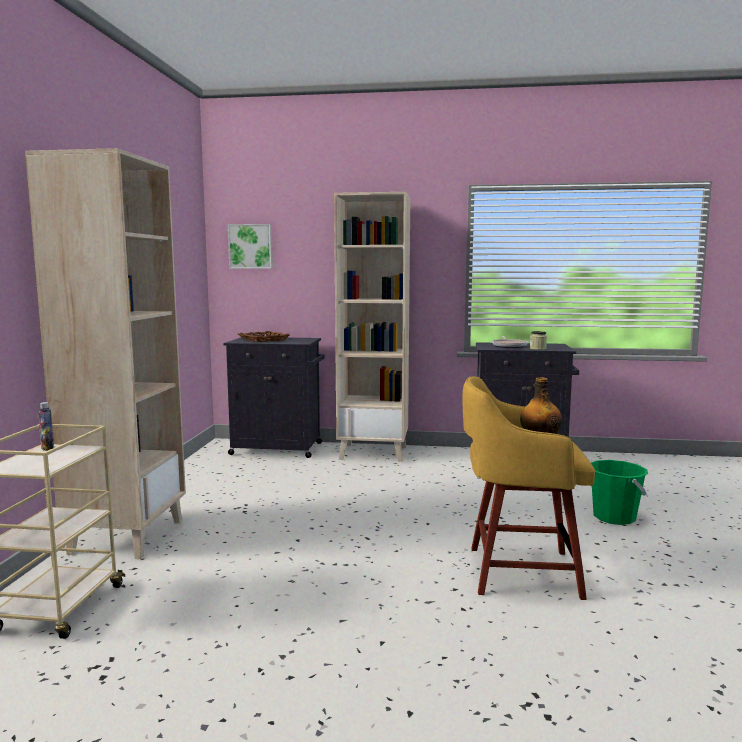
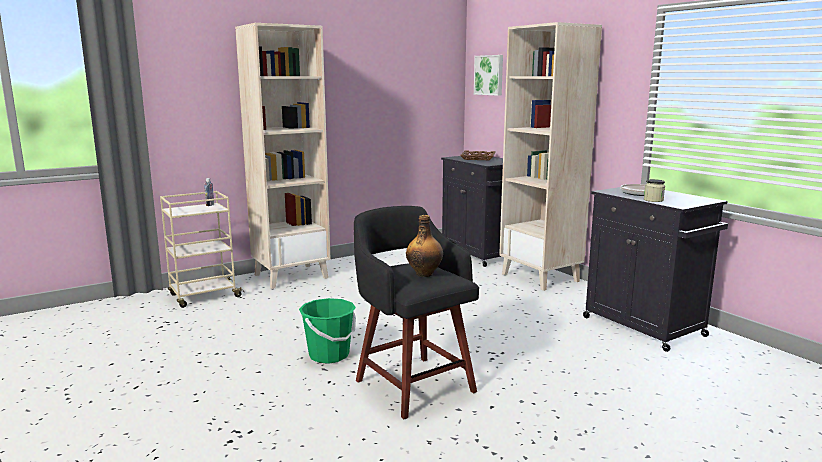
camera: 50 degrees right, 5 degrees up
(518, 571) = (413, 384): yellow stool -> black stool
(614, 517) = (599, 396): green bucket -> green bucket (329, 355)

